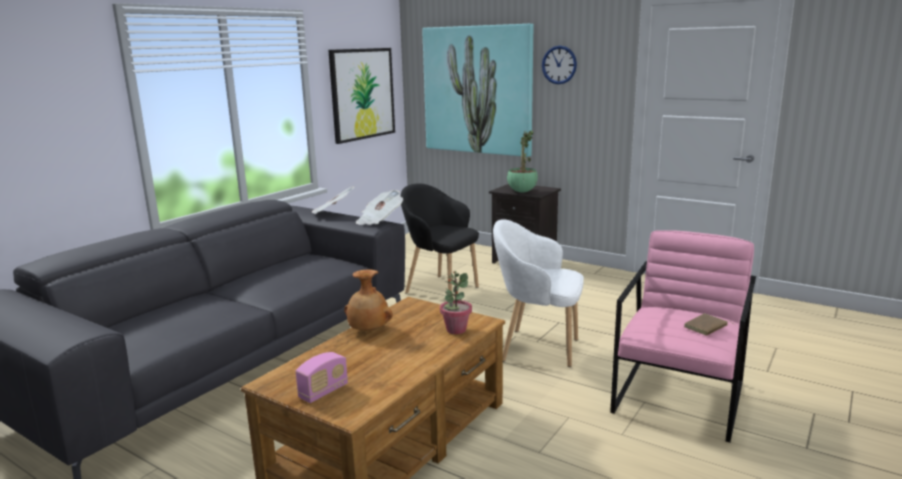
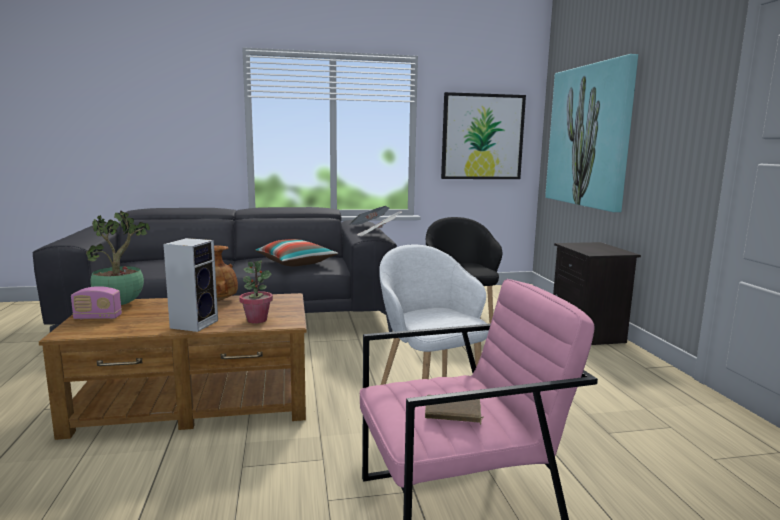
camera: 45 degrees right, 5 degrees down
(301, 272) = (295, 263): none -> pillow
(423, 354) = (194, 323): none -> speaker
(522, 191) = (585, 249): potted plant -> potted plant (121, 304)
(559, 65) = (656, 101): wall clock -> none

